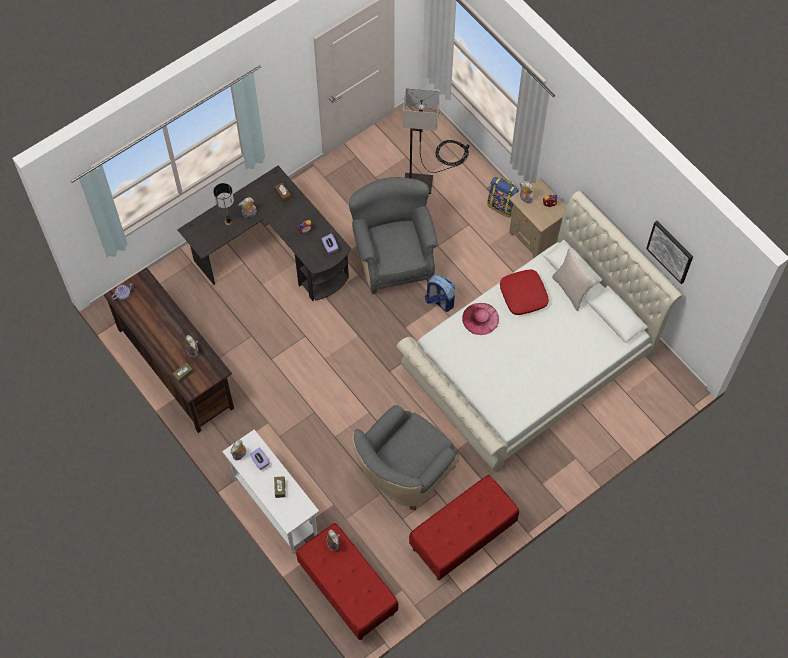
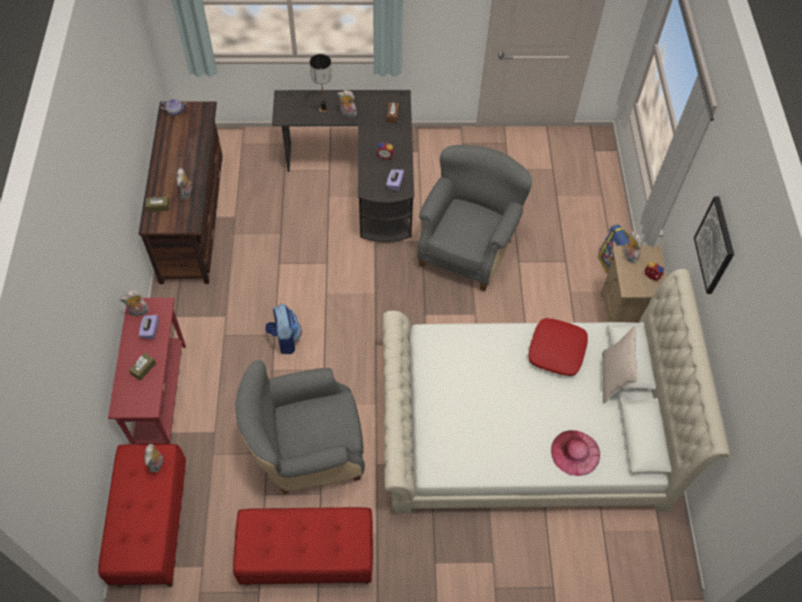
camera: 35 degrees right, 5 degrees down
(274, 507) = (160, 396): white console table -> red console table
(437, 168) = (574, 194): floor lamp -> none
(439, 301) = (478, 312): backpack -> backpack (285, 339)
(480, 318) = (492, 344): pink hat -> pink hat (575, 452)
(670, 251) = (744, 388): picture -> picture (715, 245)

